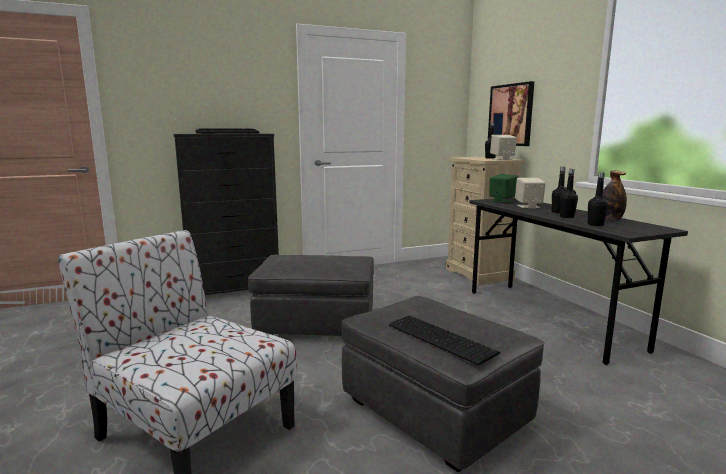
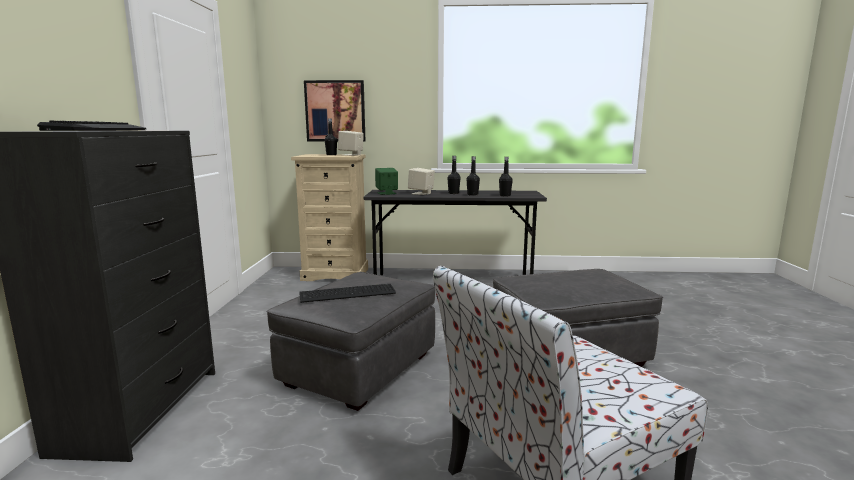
camera: 65 degrees left, 0 degrees up
(441, 337) = (601, 284): keyboard -> keyboard (346, 293)
(609, 220) = (493, 192): bottle -> none

